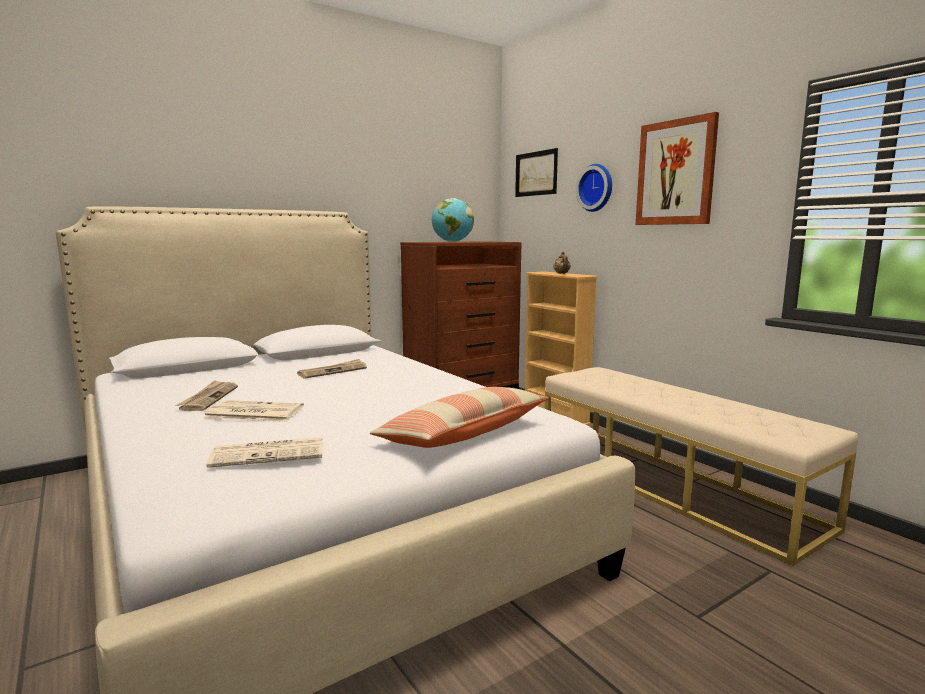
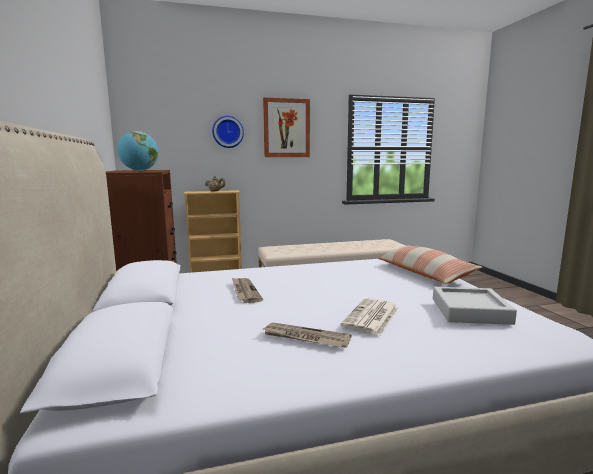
camera: 70 degrees left, 0 degrees up
(270, 453) = (470, 311): newspaper -> grey tray
(536, 173) = (162, 115): picture -> none

